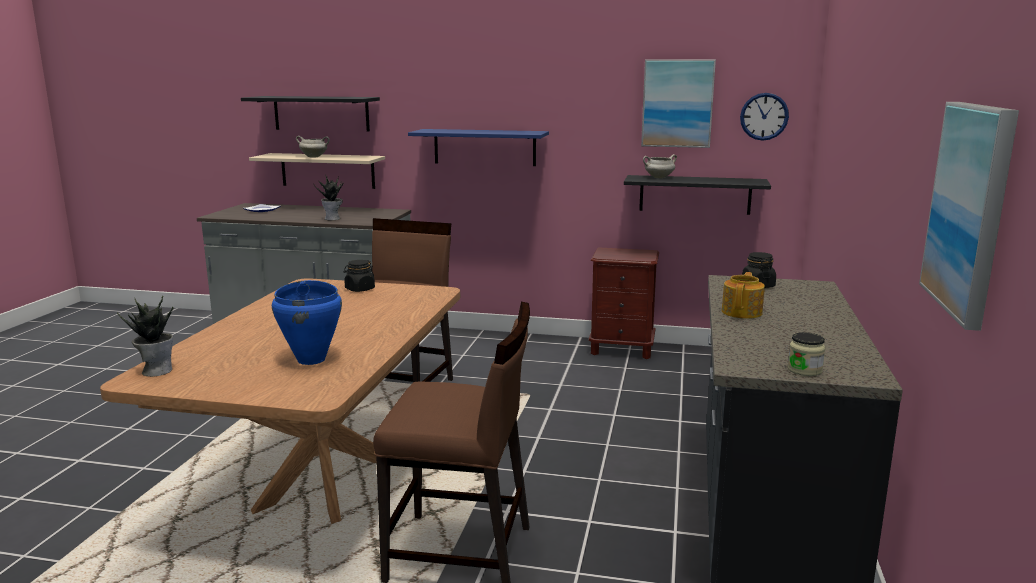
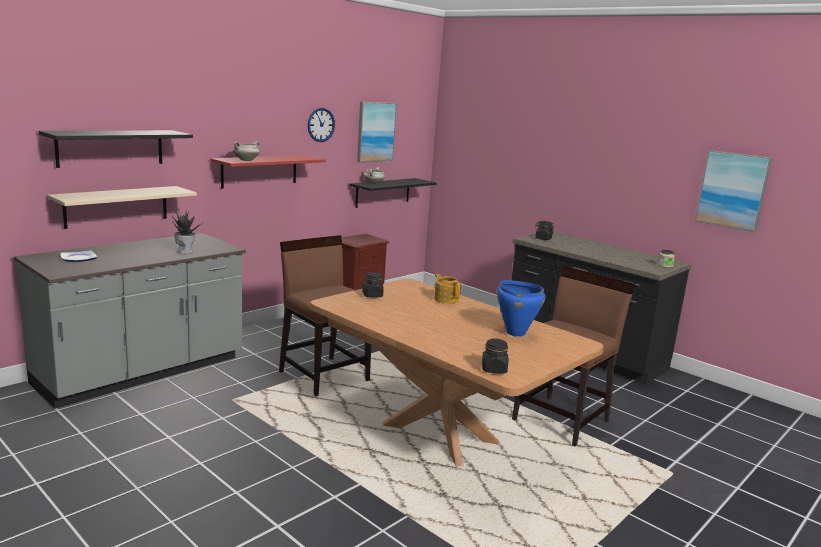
camera: 60 degrees left, 0 degrees up
(157, 370) = (494, 369): potted plant -> black jar
(314, 157) = (128, 194): white cooking pot -> white cooking pot (246, 160)
(484, 147) = (259, 171): blue shelf -> red shelf
(742, 312) = (582, 251): teapot -> teapot (446, 299)
(764, 116) = (414, 139): wall clock -> wall clock (321, 125)

